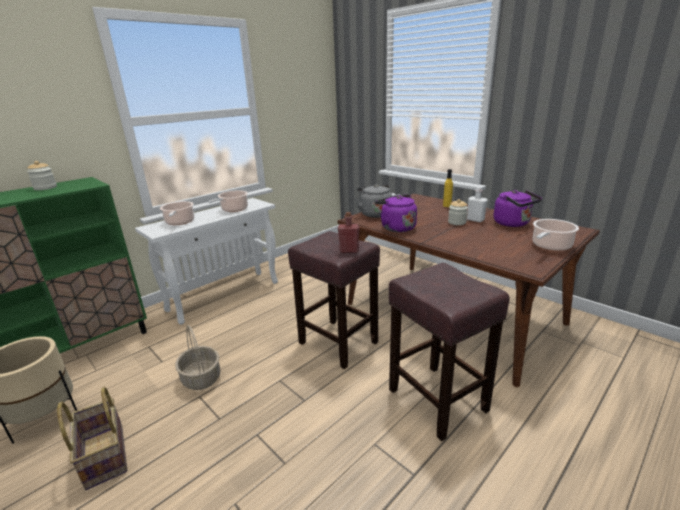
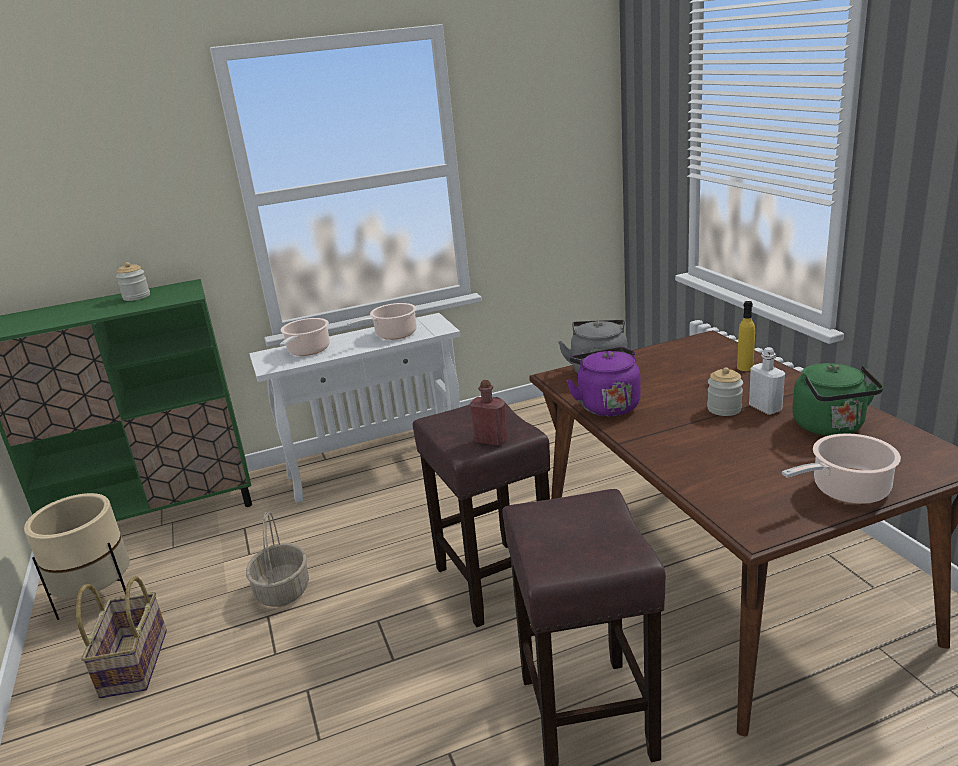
camera: 25 degrees right, 0 degrees up
(513, 223) = (831, 427): purple kettle -> green kettle

